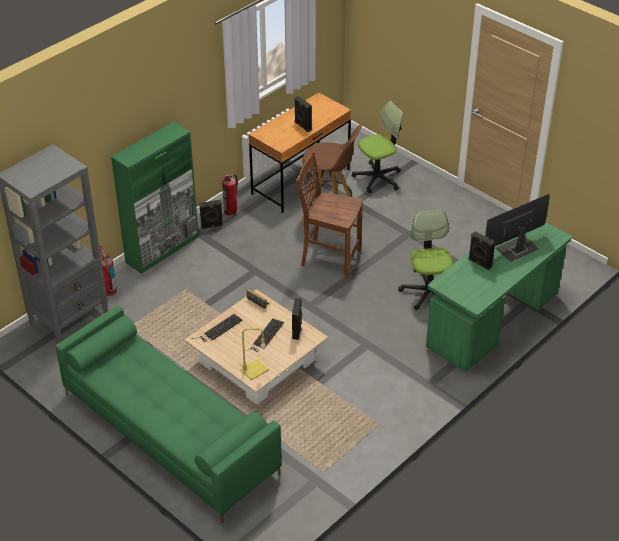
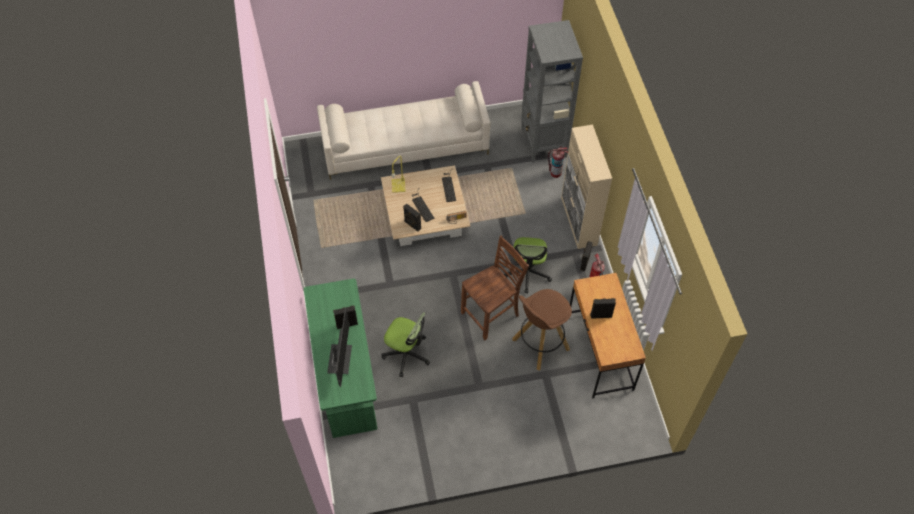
camera: 125 degrees right, 15 degrees up
(163, 249) = (579, 221): green cabinet -> beige cabinet
(168, 433) = (405, 146): green sofa -> beige sofa
(377, 178) = (564, 411): office chair -> office chair (527, 273)

